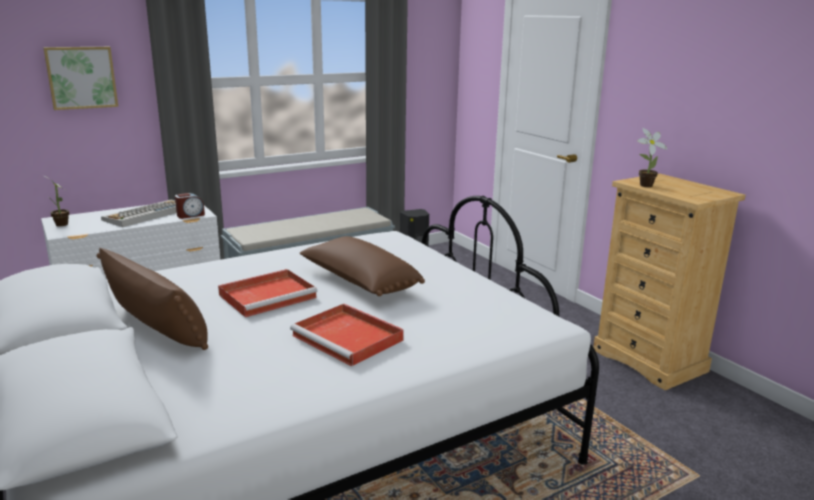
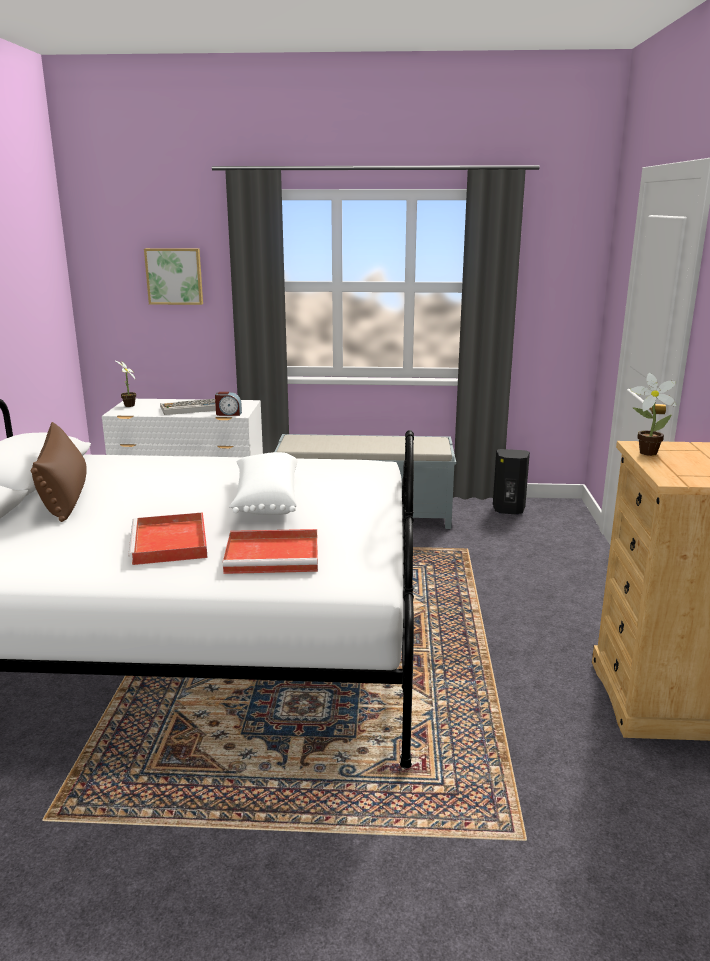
camera: 35 degrees right, 0 degrees up
(269, 295) = (176, 493): red tray -> red tray (274, 555)
(359, 282) = (265, 500): brown pillow -> white pillow

